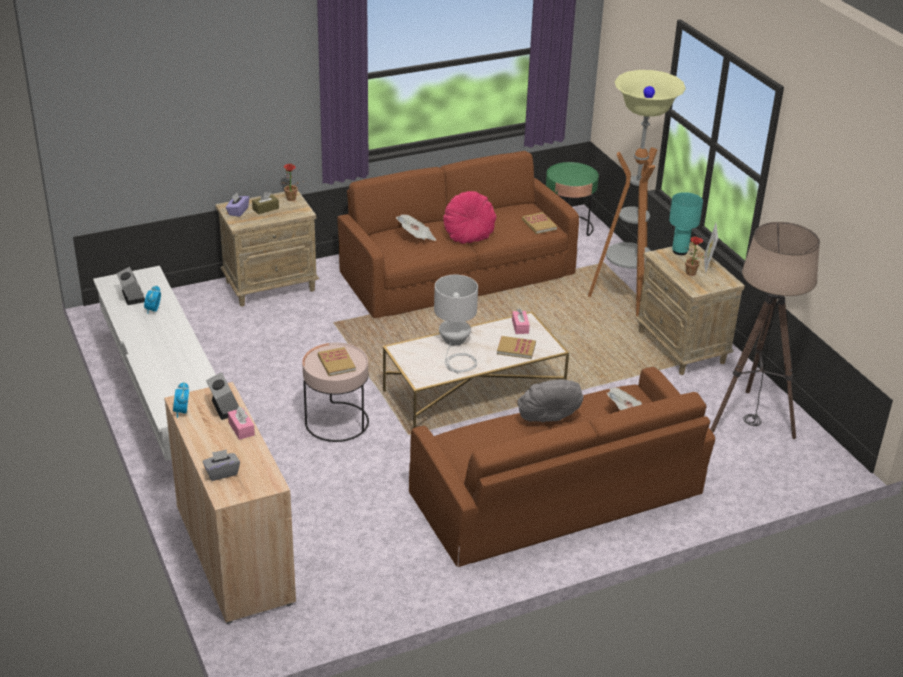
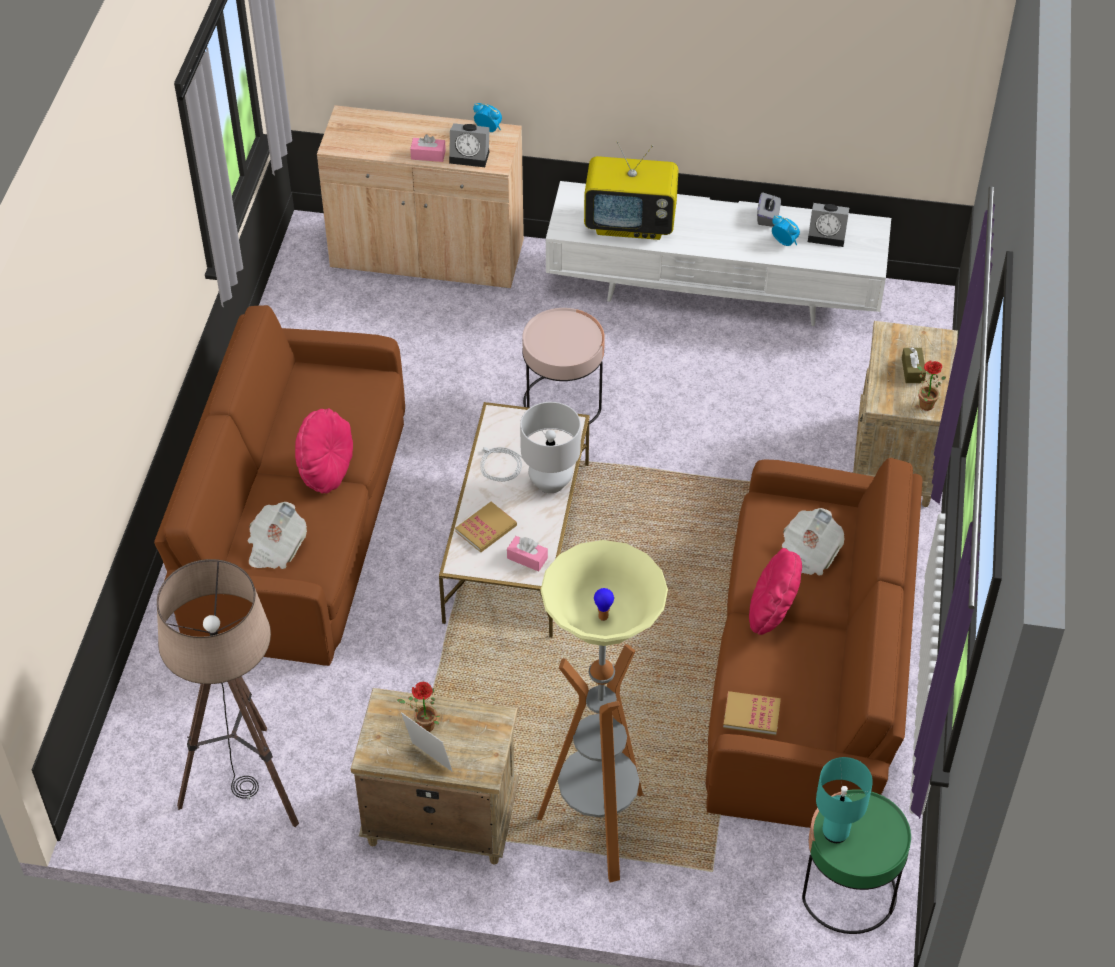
camera: 125 degrees right, 15 degrees up
(185, 378) = (631, 223): none -> television
(222, 473) = (377, 123): grey tissue box -> grey tissue box (768, 217)
(238, 211) = (921, 342): purple tissue box -> none
(336, 363) = (560, 337): book -> none
(548, 424) = (327, 474): grey pillow -> pink pillow
(679, 251) = (486, 751): turquoise table lamp -> turquoise table lamp (836, 832)

